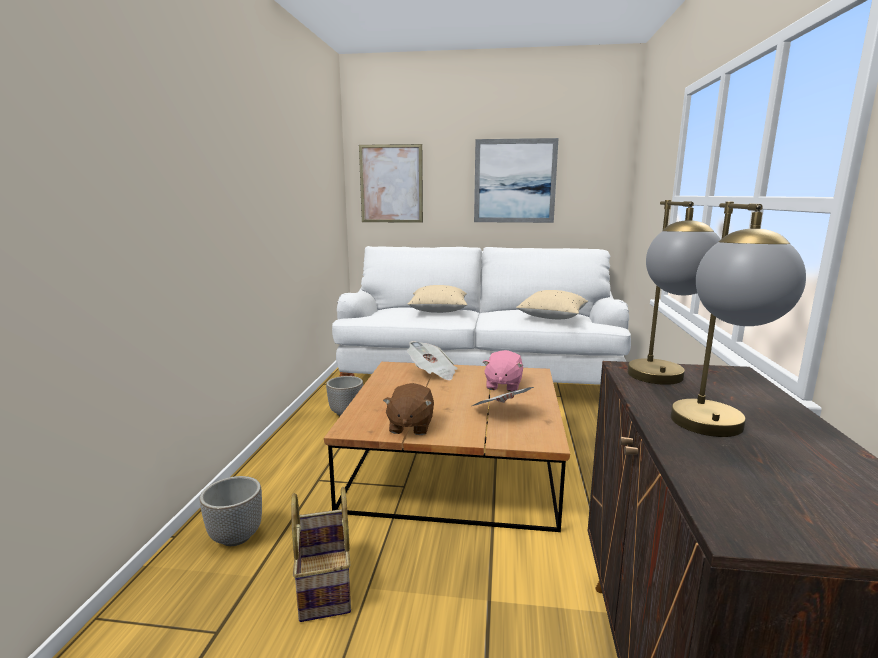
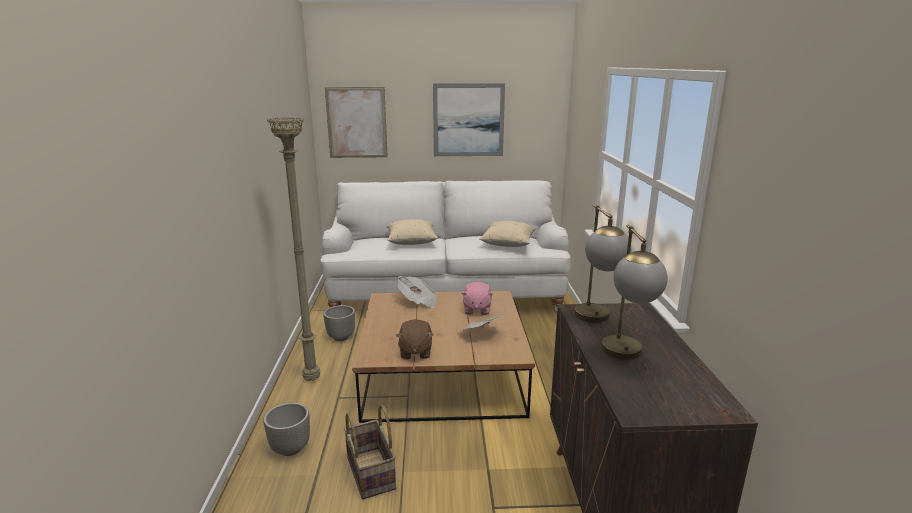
camera: 10 degrees left, 5 degrees up
(297, 456) = (313, 379): none -> beige floor lamp

